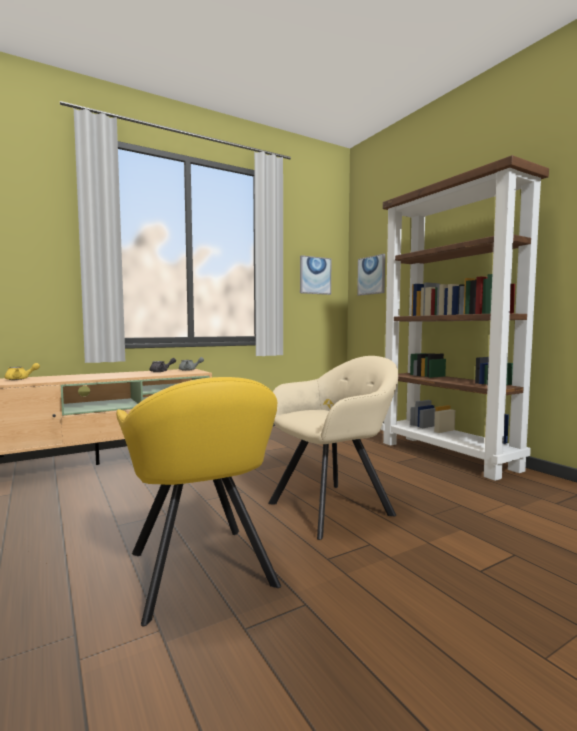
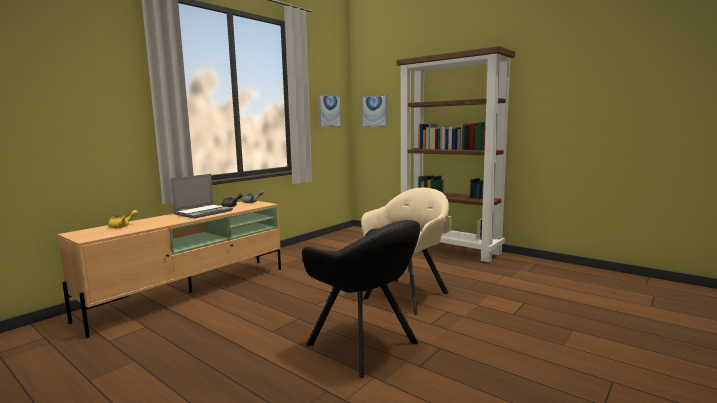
camera: 20 degrees left, 5 degrees up
(121, 374) = (204, 212): none -> laptop
(201, 574) = (365, 346): yellow armchair -> black armchair

